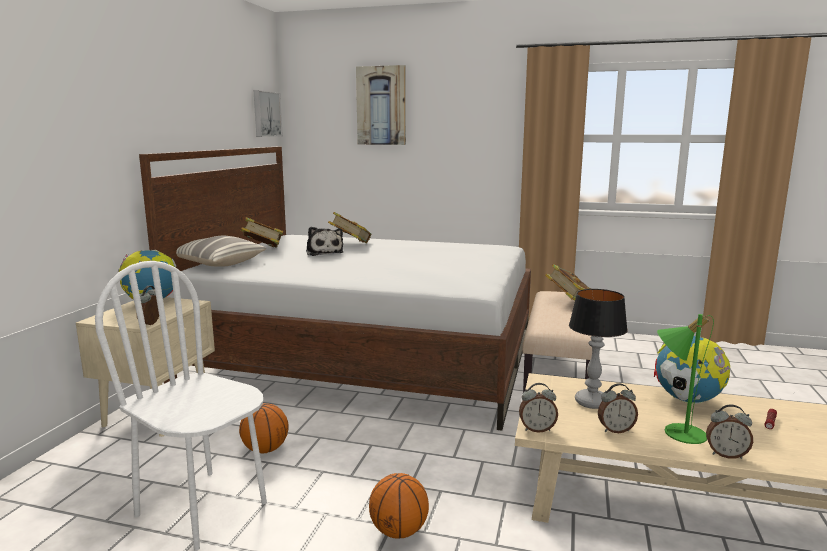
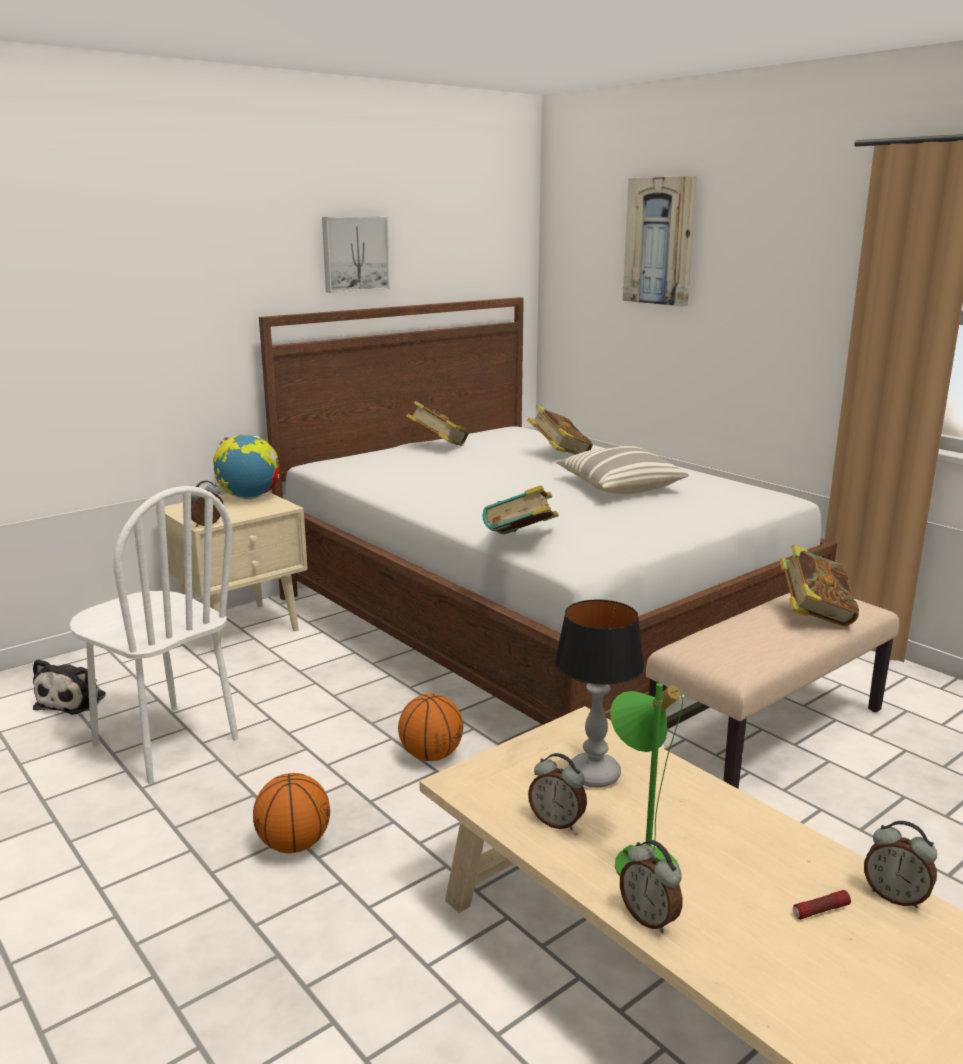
camera: 35 degrees right, 5 degrees up
(203, 508) = (164, 742): white chair -> white chair turned 150 degrees clockwise
(218, 263) = (356, 460): pillow -> pillow (619, 487)
(265, 449) = (284, 703): basketball -> basketball (431, 755)
(266, 114) = (505, 250): picture -> picture (354, 254)
(324, 252) = (500, 463): plush toy -> plush toy (74, 700)
(428, 286) = (521, 542): none -> book
(537, 429) = (461, 781): alarm clock -> alarm clock (895, 896)
(687, 401) = (744, 826): globe -> none

